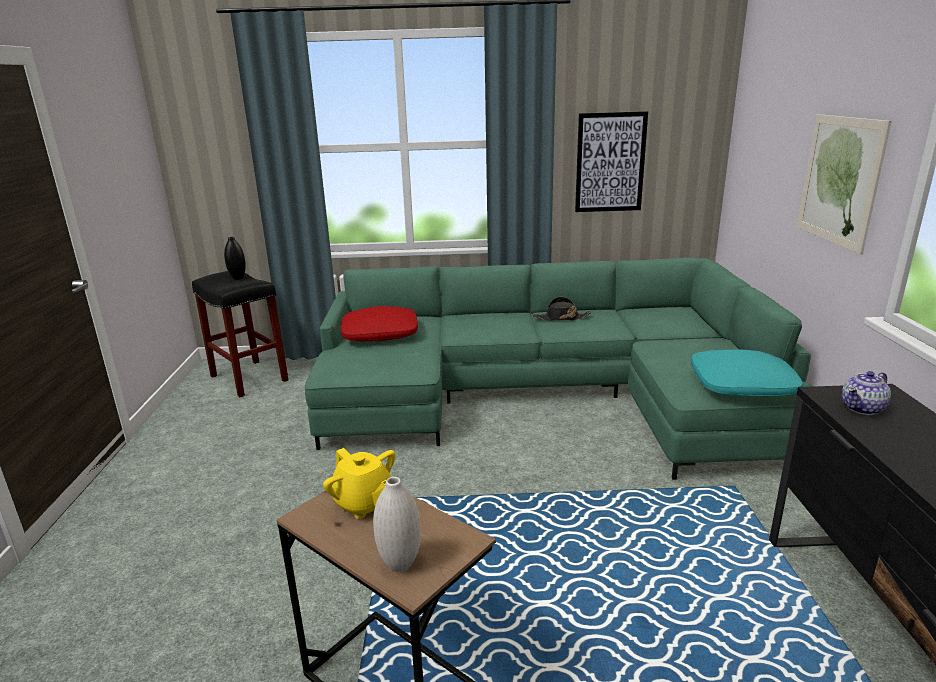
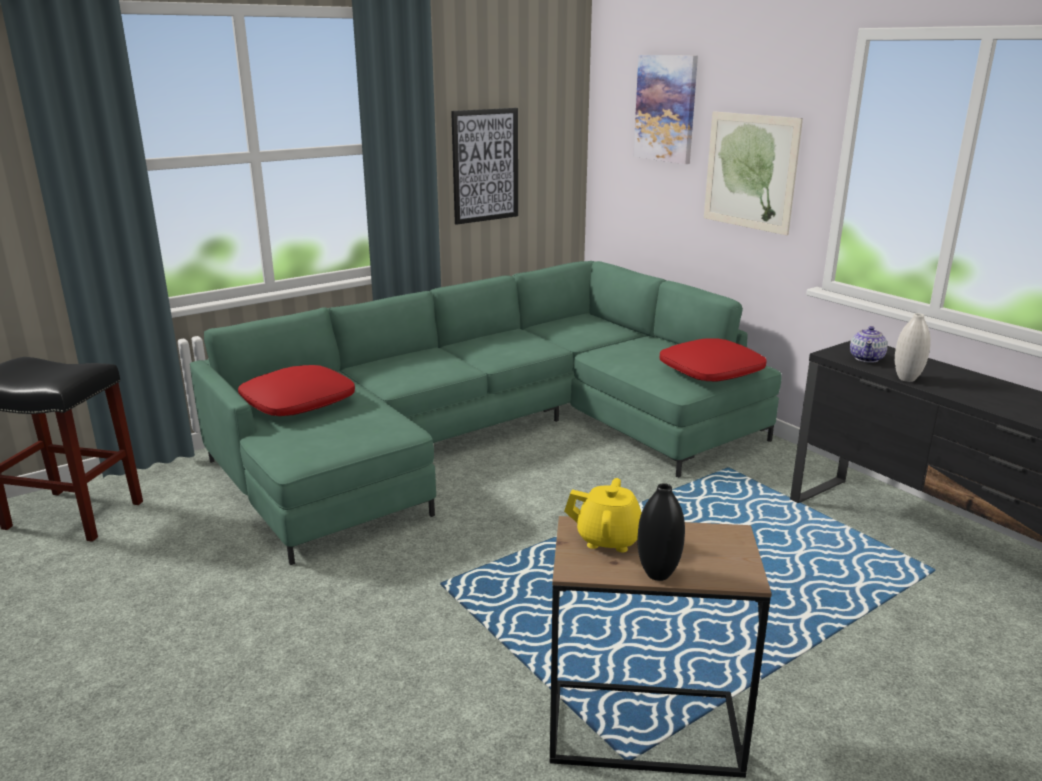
camera: 35 degrees left, 0 degrees up
(238, 278) = (46, 367): black vase -> black vase (658, 574)
(400, 564) = (713, 568): white vase -> white vase (906, 379)
(561, 318) = (482, 346): black hat -> none
(742, 384) = (710, 371): turquoise pillow -> red pillow
(783, 112) = (666, 108): none -> picture

